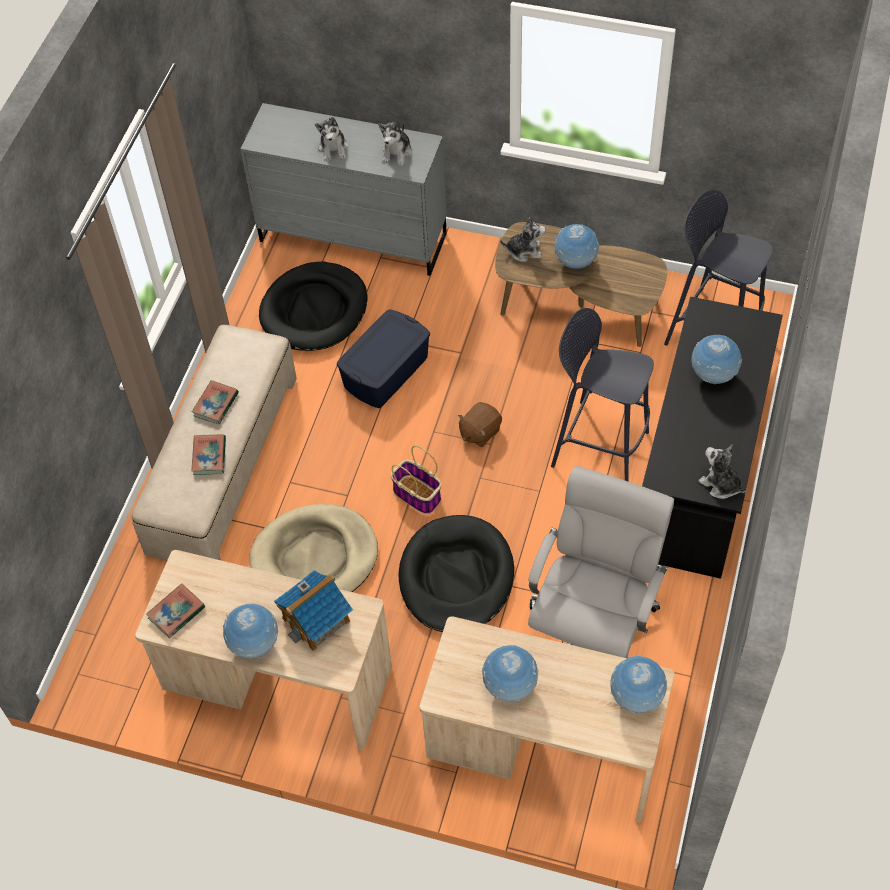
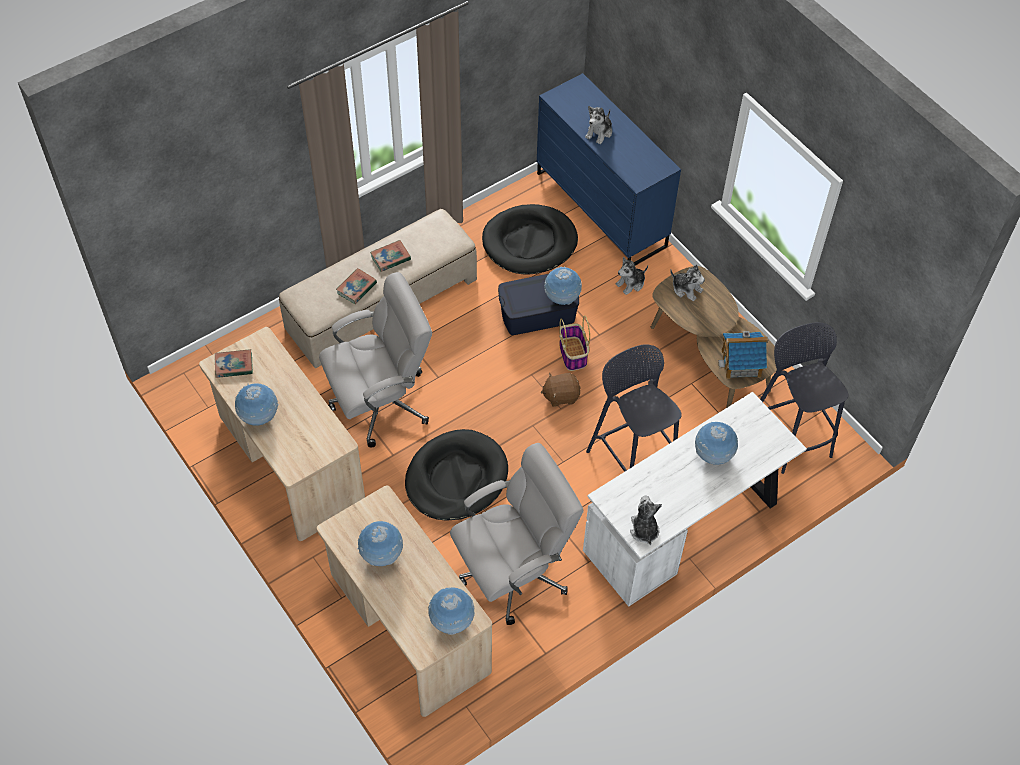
camera: 35 degrees right, 0 degrees up
(314, 559) = (381, 403): beige dog bed -> grey office chair
(316, 620) = (308, 428): toy house -> toy house (741, 363)
(353, 236) = (602, 209): grey dresser -> blue dresser
(397, 152) = (638, 161): plush toy -> plush toy (631, 283)
(418, 495) = (482, 408): basket -> basket (573, 354)
(575, 262) = (714, 320): globe -> globe (562, 298)
(701, 471) = (685, 527): black desk -> white desk

